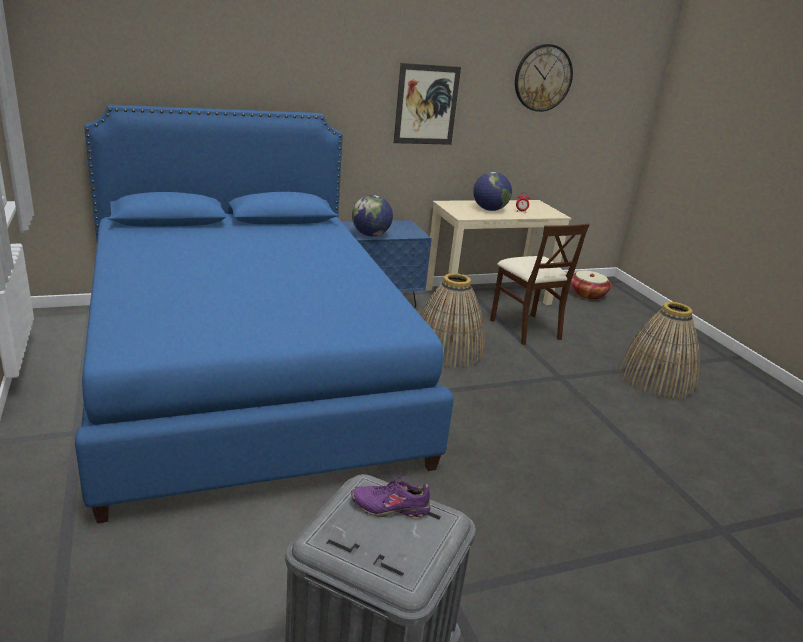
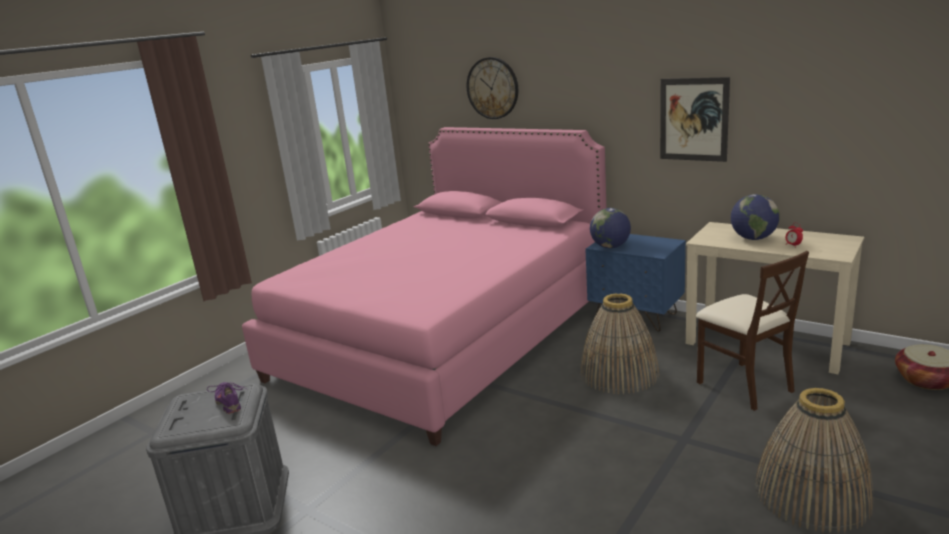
camera: 60 degrees right, 5 degrees down
(246, 375) = (445, 338): blue bed -> pink bed
(525, 329) = (744, 385): beige chair -> beige chair turned 60 degrees counterclockwise
(543, 78) = (851, 81): wall clock -> wall clock (492, 88)

